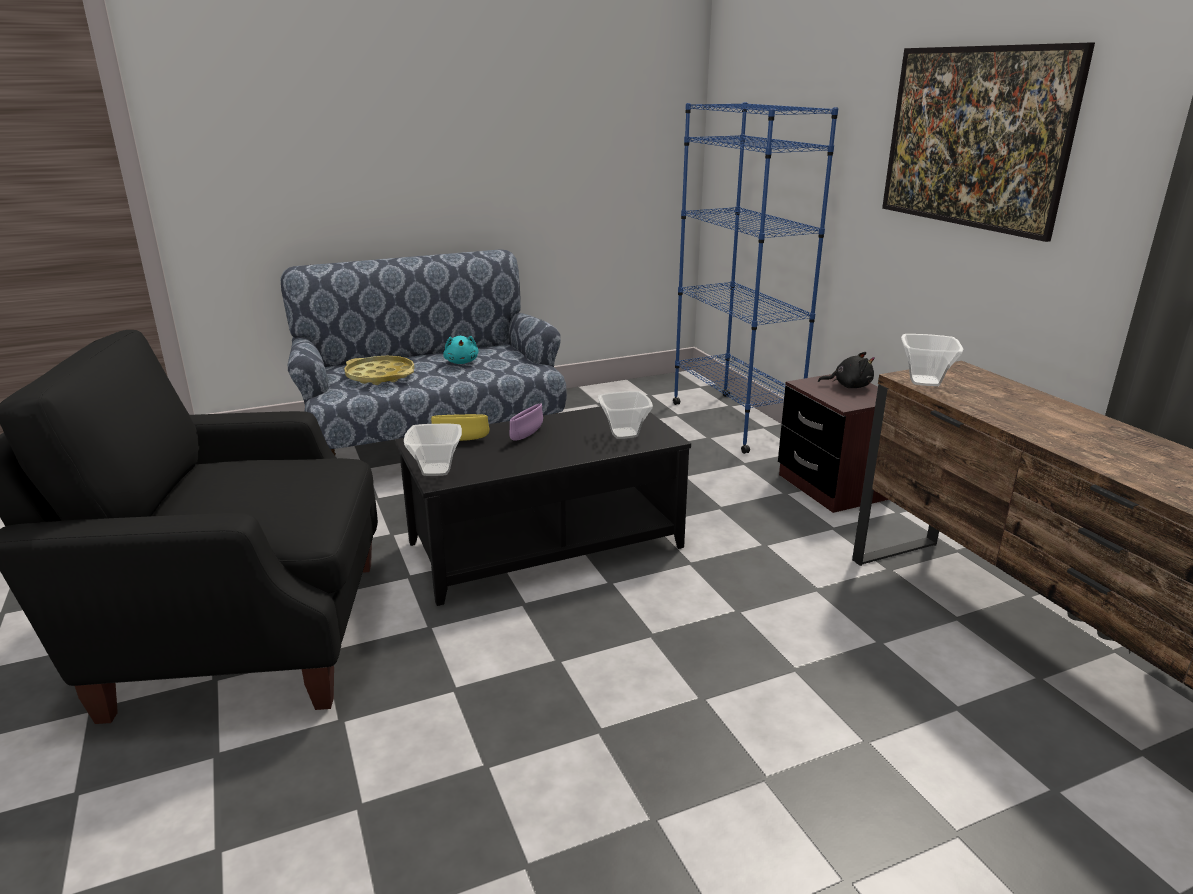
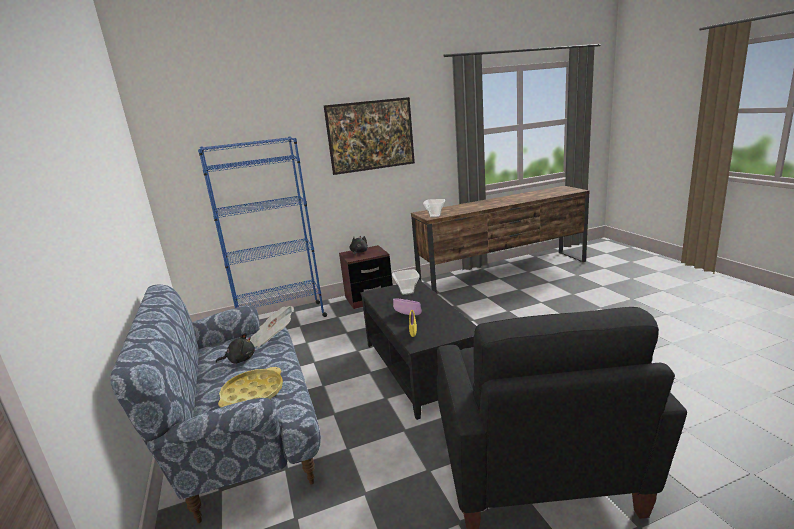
camera: 85 degrees left, 5 degrees down
(437, 471) = (457, 332): bowl -> none
(461, 362) = (240, 360): turquoise plush toy -> black plush toy
(508, 370) = (272, 338): none -> newspaper

